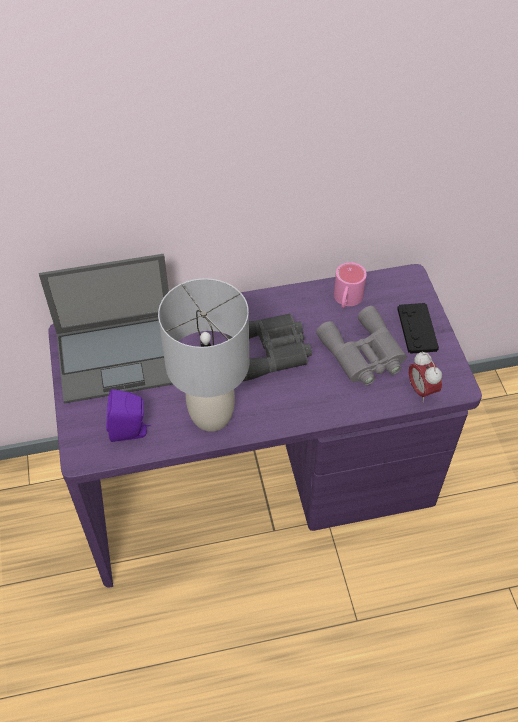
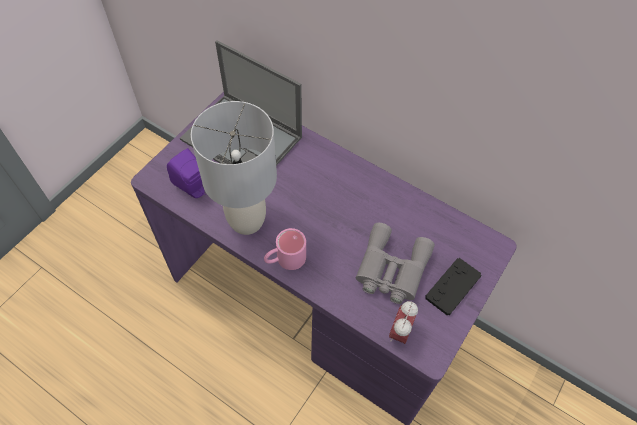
camera: 45 degrees right, 5 degrees up
(271, 351) = (333, 213): grey binoculars -> none
(346, 300) = (426, 222): pink mug -> pink mug (285, 259)

